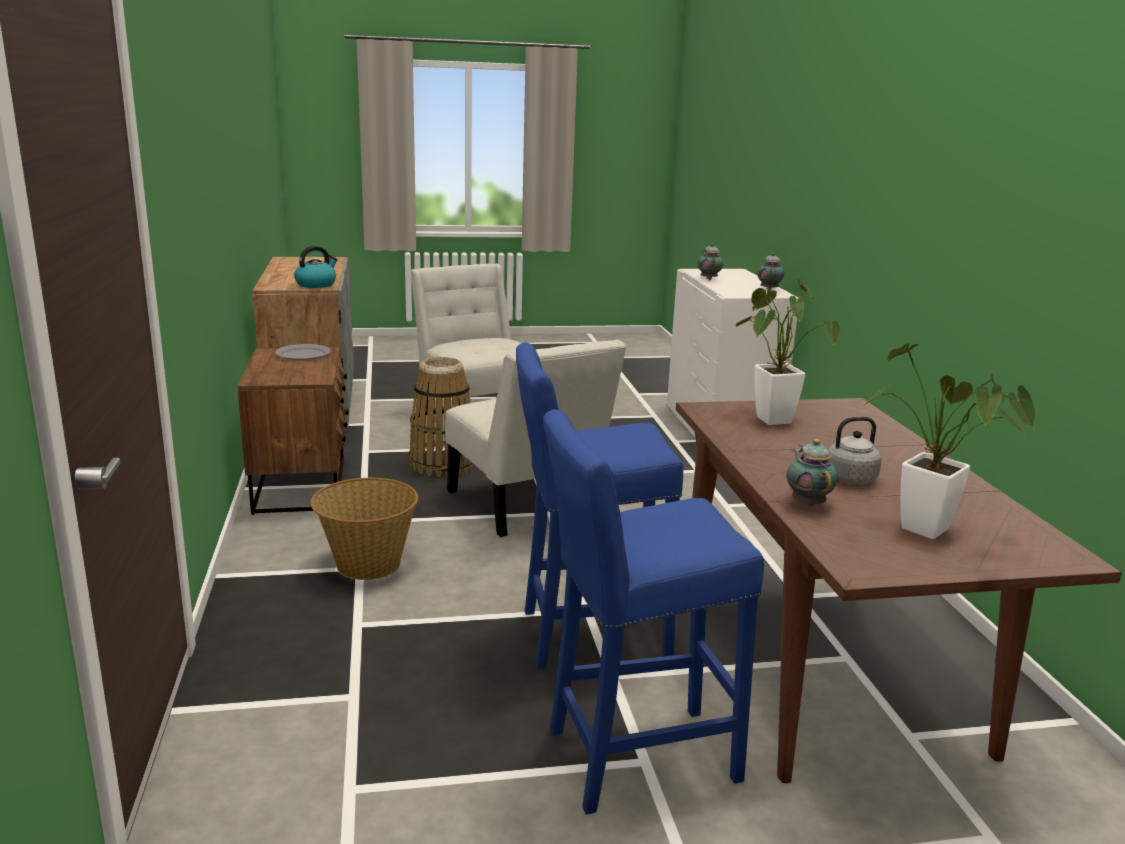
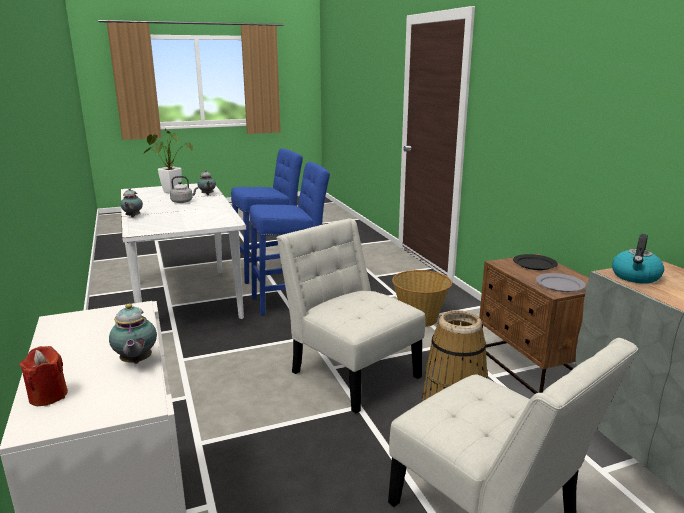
camera: 170 degrees right, 0 degrees up
(278, 374) = (535, 264): none -> black plate
(742, 275) = (48, 396): none -> red candle
(769, 289) = (59, 335): teapot -> teapot (132, 217)
(770, 417) = (196, 221): potted plant -> none
(824, 675) = (185, 299): brown dining table -> white dining table

